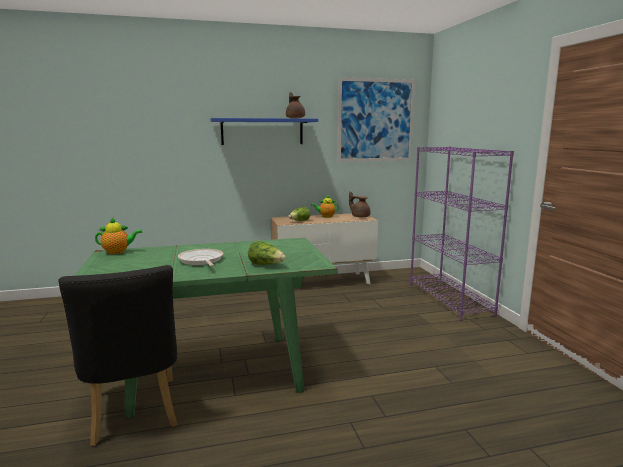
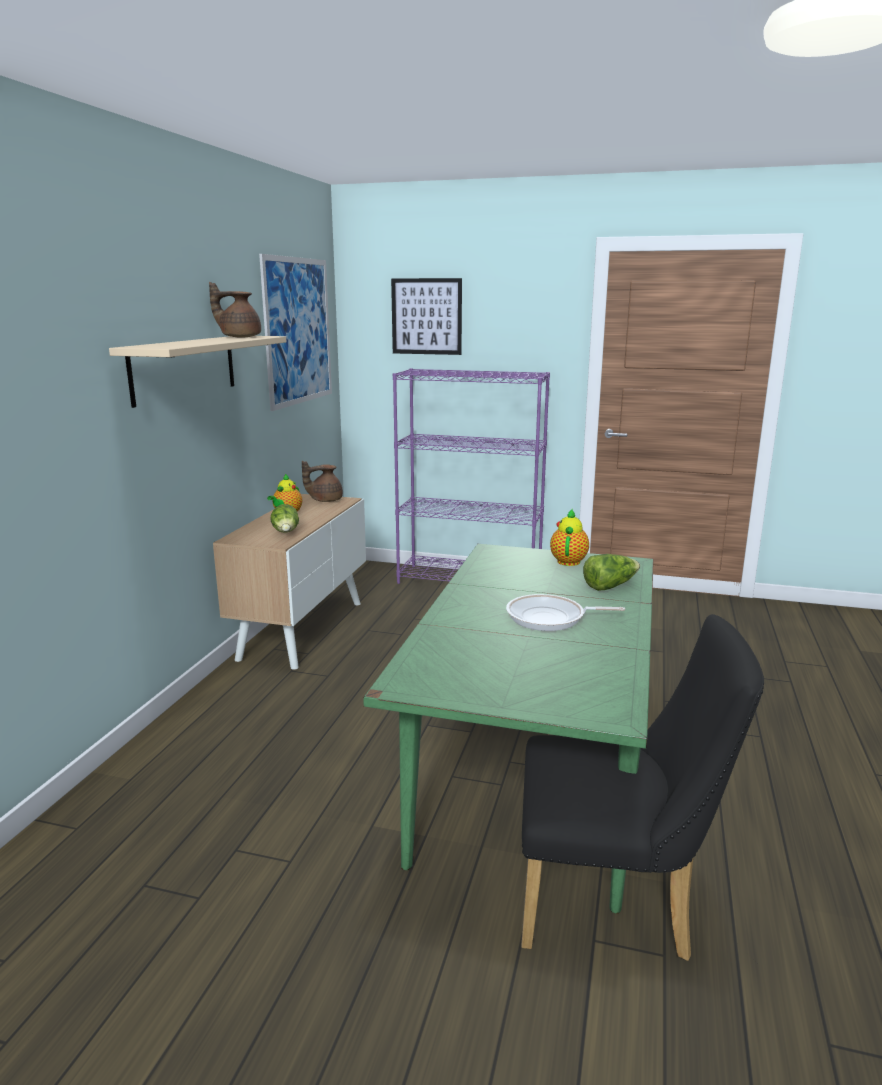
camera: 60 degrees left, 5 degrees up
(118, 252) = (414, 674): teapot -> teapot (569, 561)
(262, 131) = (184, 368): blue shelf -> beige shelf
(461, 111) = (426, 316): none -> picture

